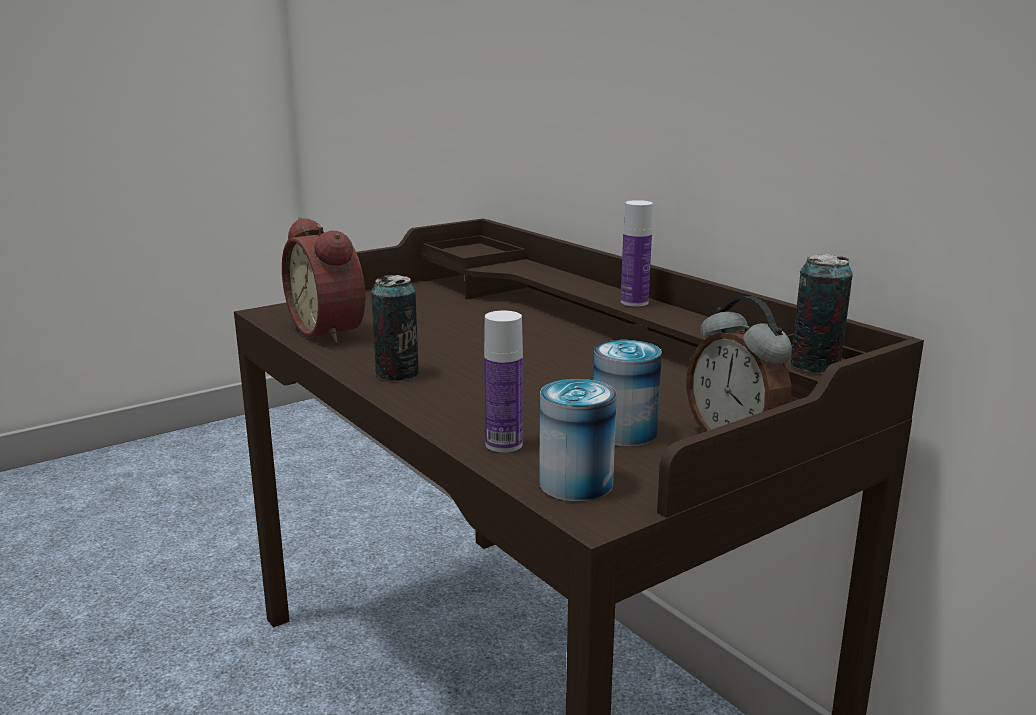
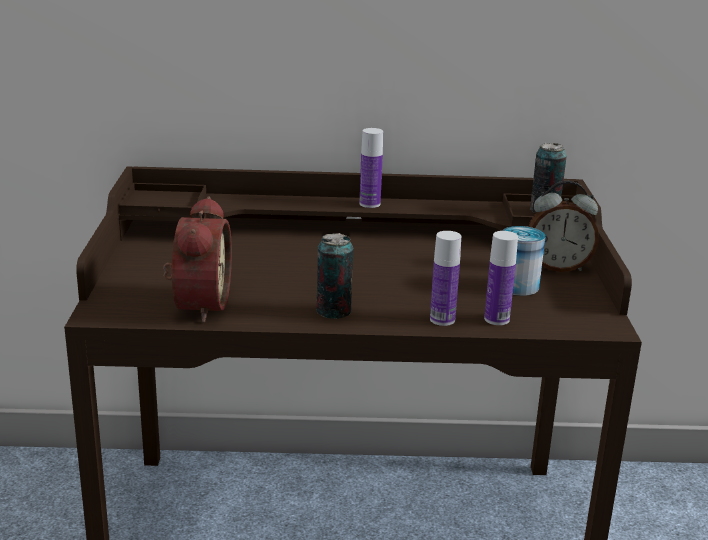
camera: 55 degrees left, 5 degrees up
(332, 331) = (198, 305): alarm clock -> alarm clock turned 90 degrees counterclockwise
(455, 419) = (442, 319): none -> bottle
(576, 483) = (568, 320): can -> none

